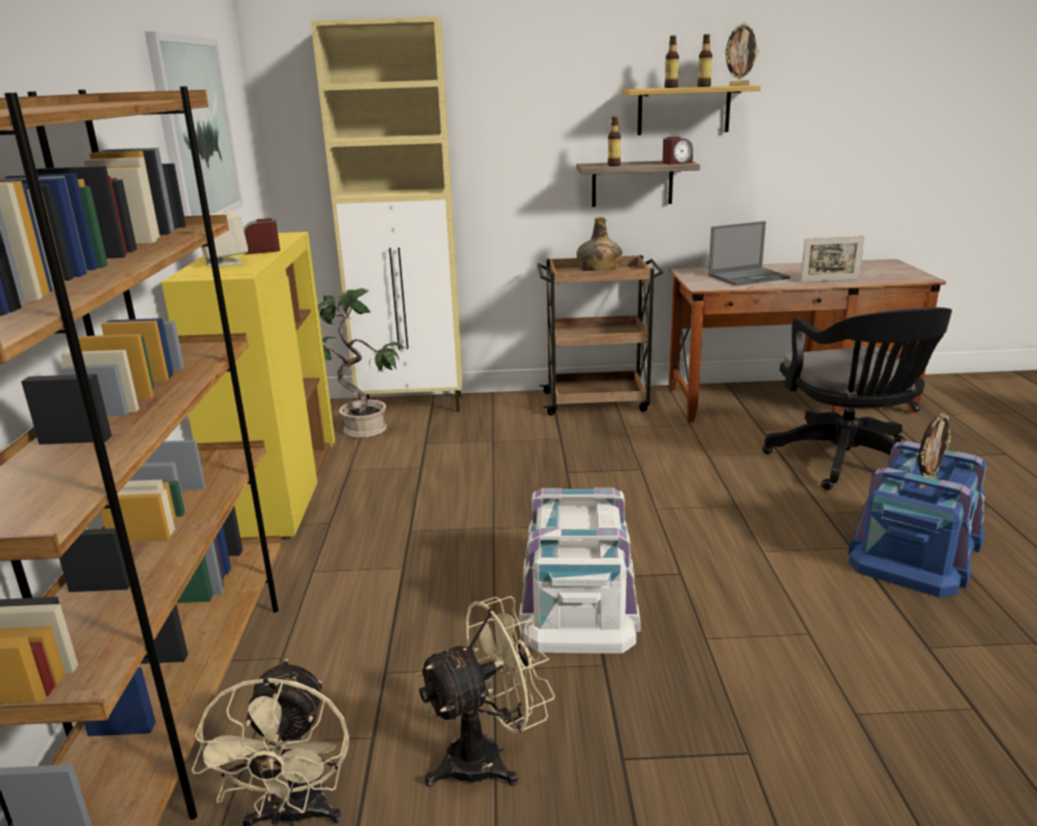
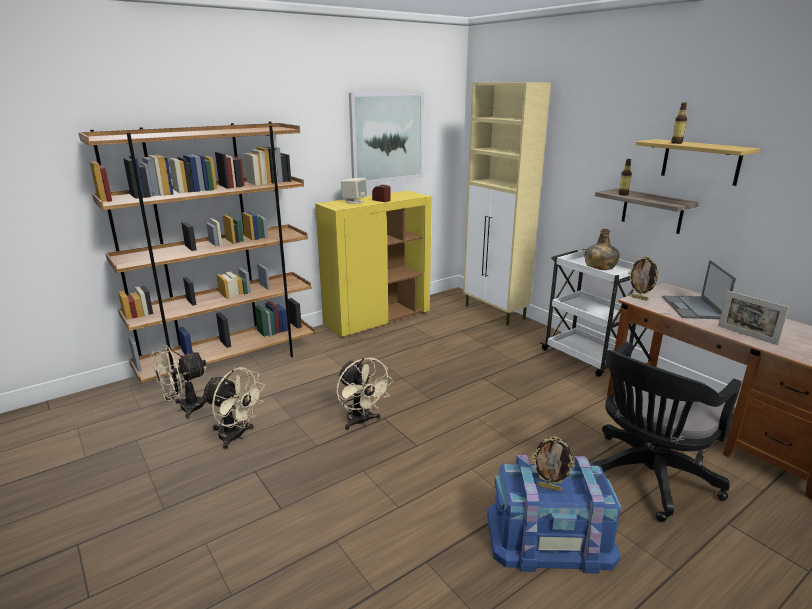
camera: 55 degrees right, 0 degrees up
(363, 430) = (452, 312): potted plant -> none
(577, 600) = (361, 422): white storage box -> beige fan
(597, 401) = (585, 357): brown cart -> white cart
(676, 163) = (669, 202): alarm clock -> none
(703, 86) = (699, 145): bottle -> none
(739, 85) = (730, 148): picture frame -> picture frame (639, 298)
(749, 277) = (693, 308): laptop -> laptop turned 60 degrees clockwise

